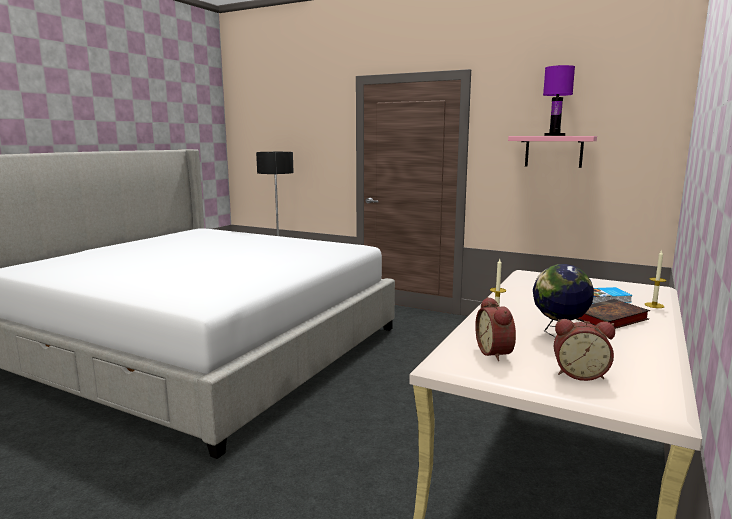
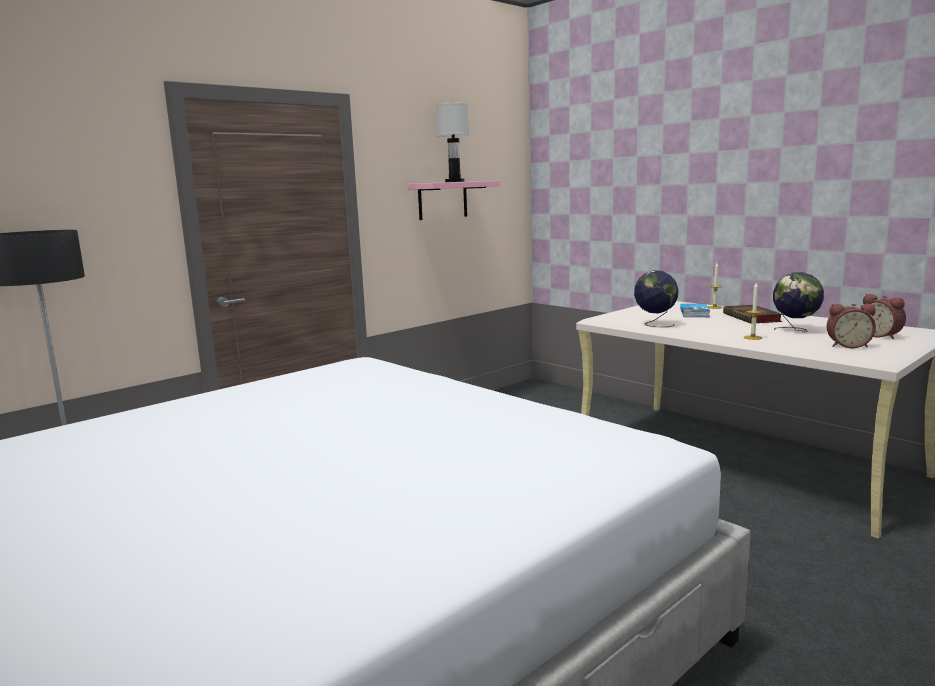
camera: 70 degrees left, 0 degrees up
(518, 287) = (655, 324): none -> globe
(554, 135) = (454, 181): purple table lamp -> white table lamp
(579, 374) = (881, 336): alarm clock -> alarm clock turned 120 degrees clockwise

